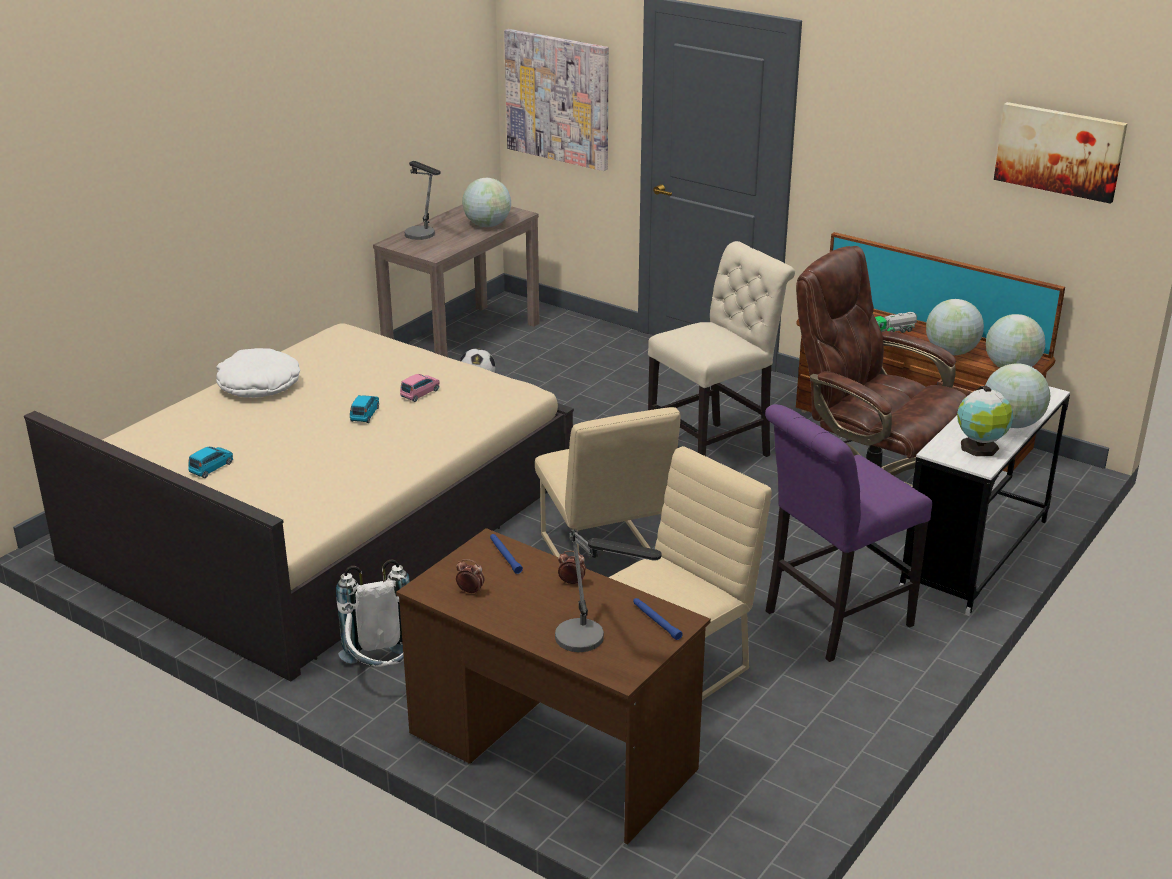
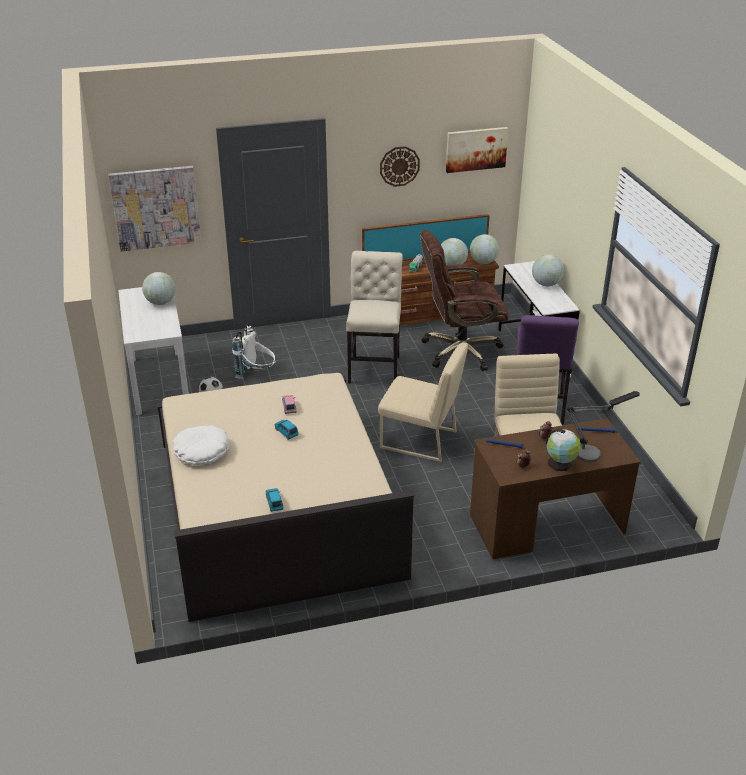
camera: 50 degrees left, 5 degrees up
(383, 671) = (435, 546): white backpack -> white backpack (256, 375)
(424, 237) = (142, 325): table lamp -> none
(463, 340) = (158, 381): brown console table -> white console table
(913, 141) = (399, 166): none -> wall clock
(980, 448) = (555, 300): globe -> globe (560, 464)

